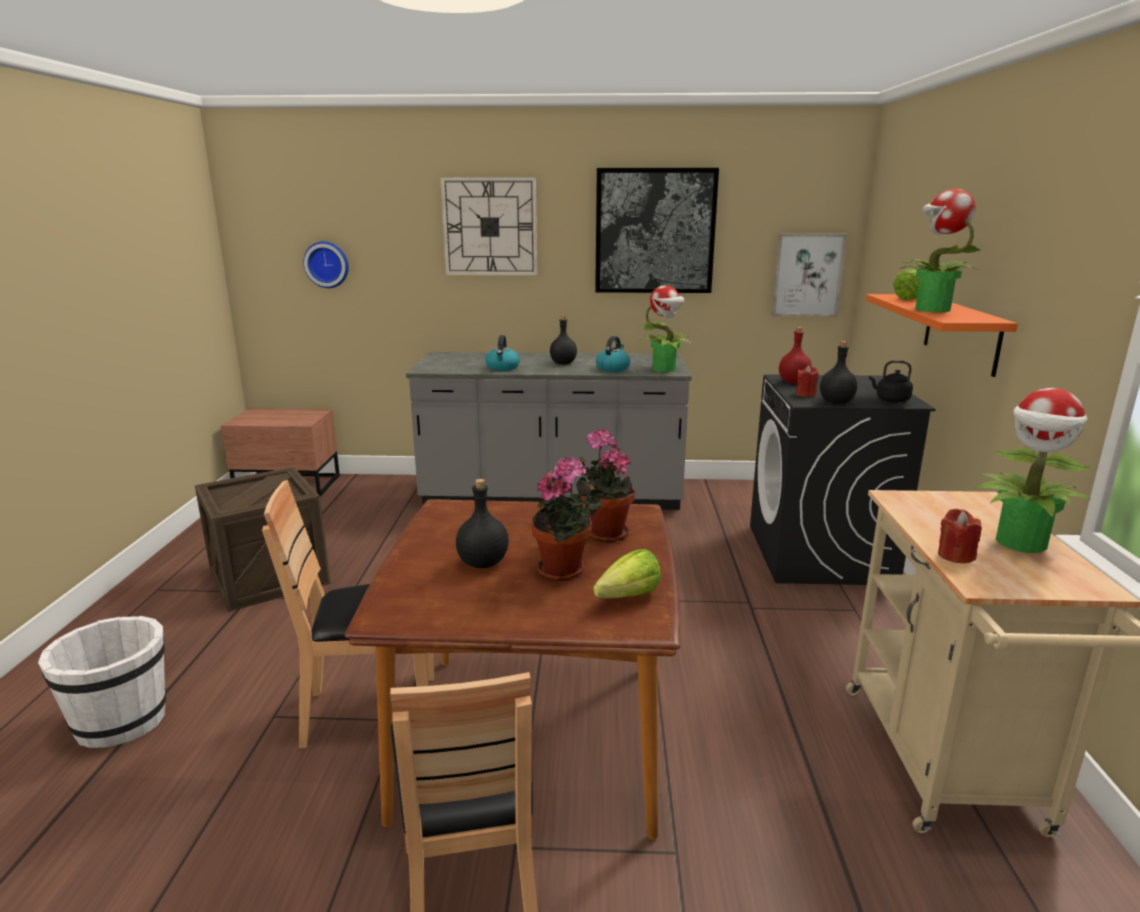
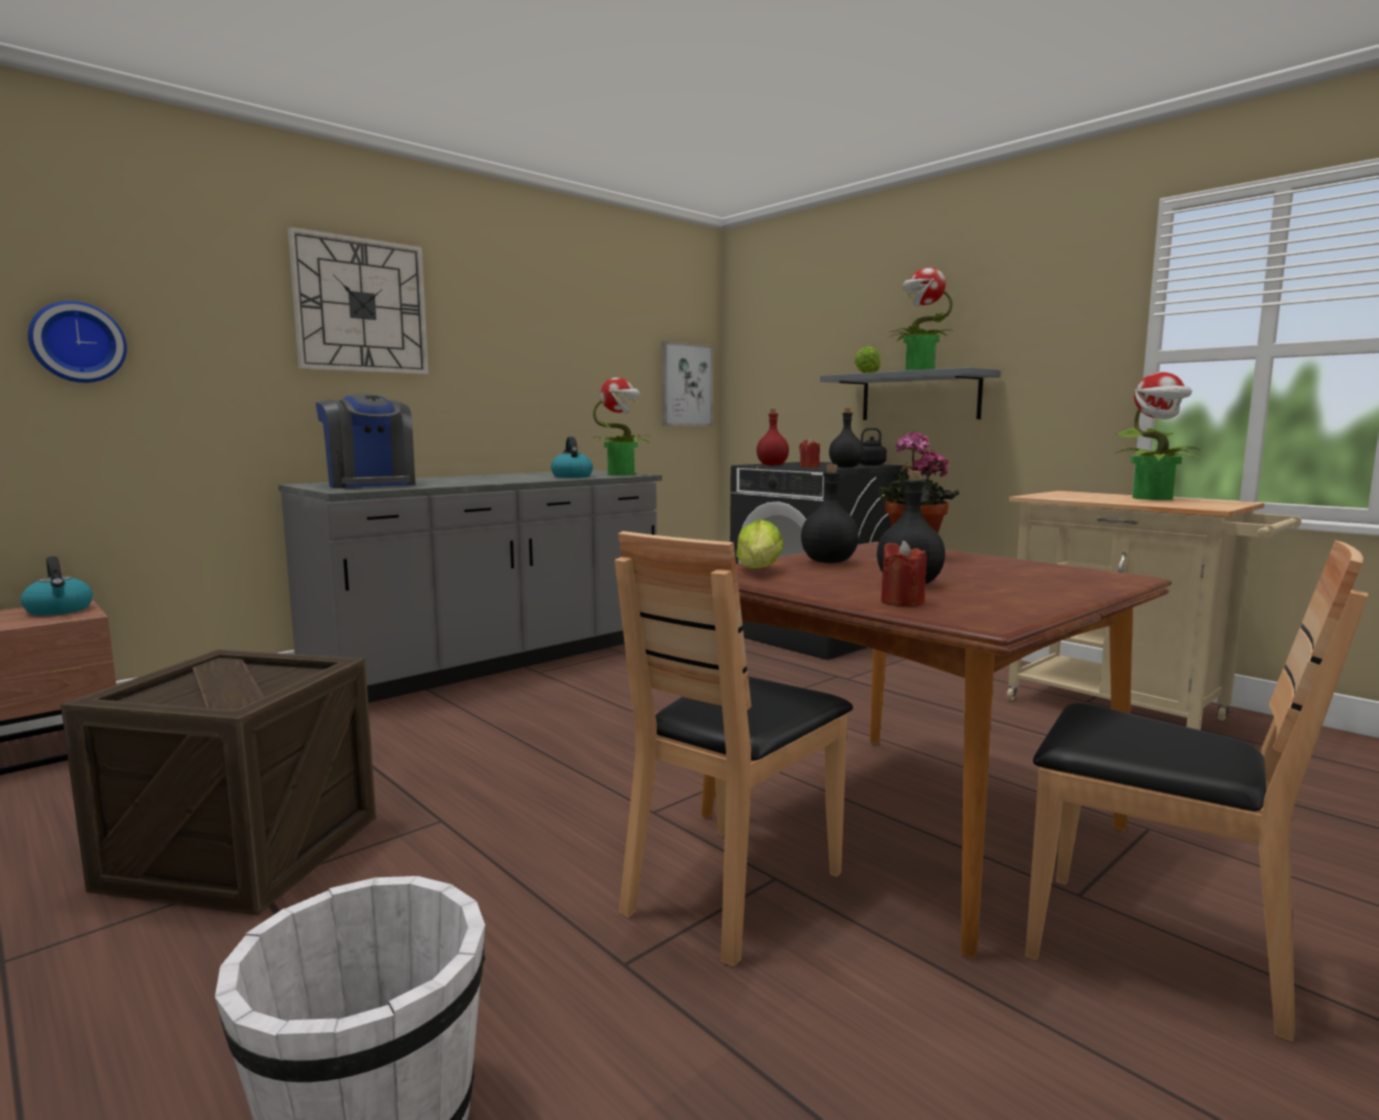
camera: 45 degrees left, 10 degrees down
(458, 363) = (370, 485): none -> coffee machine
(502, 368) = (447, 483): kettle -> kettle (59, 610)
(563, 363) = (504, 478): black bottle -> black bottle (829, 562)
(565, 571) = (976, 573): potted plant -> none
(622, 598) = (1063, 573): lettuce -> lettuce (756, 572)
(655, 231) = (554, 329): picture -> none
(955, 556) = (1158, 504): red candle -> red candle (902, 602)
(961, 333) = (919, 396): orange shelf -> grey shelf

